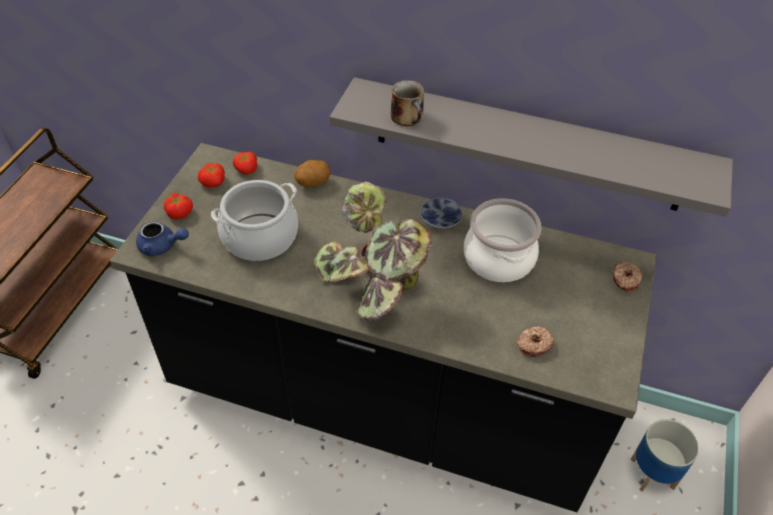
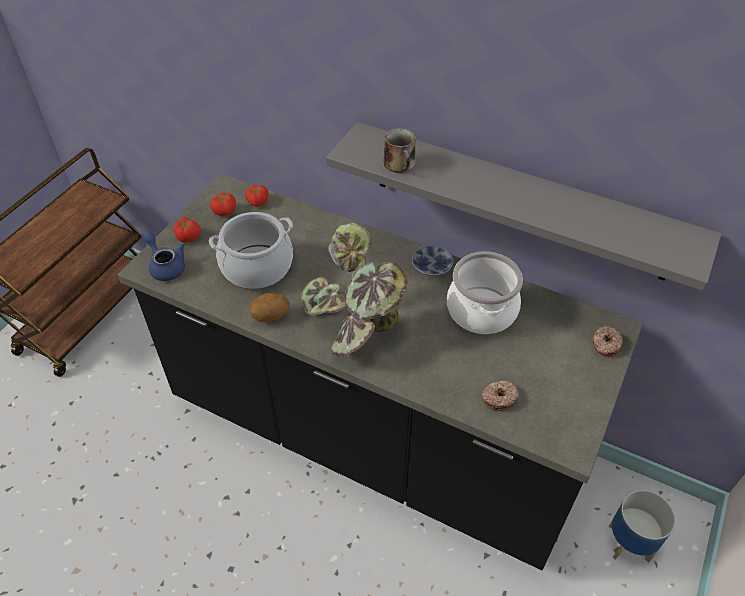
camera: 10 degrees right, 0 degrees up
(162, 246) = (166, 266): blue teapot -> blue teapot turned 150 degrees counterclockwise
(313, 183) = (317, 220): potato -> potato (271, 316)

